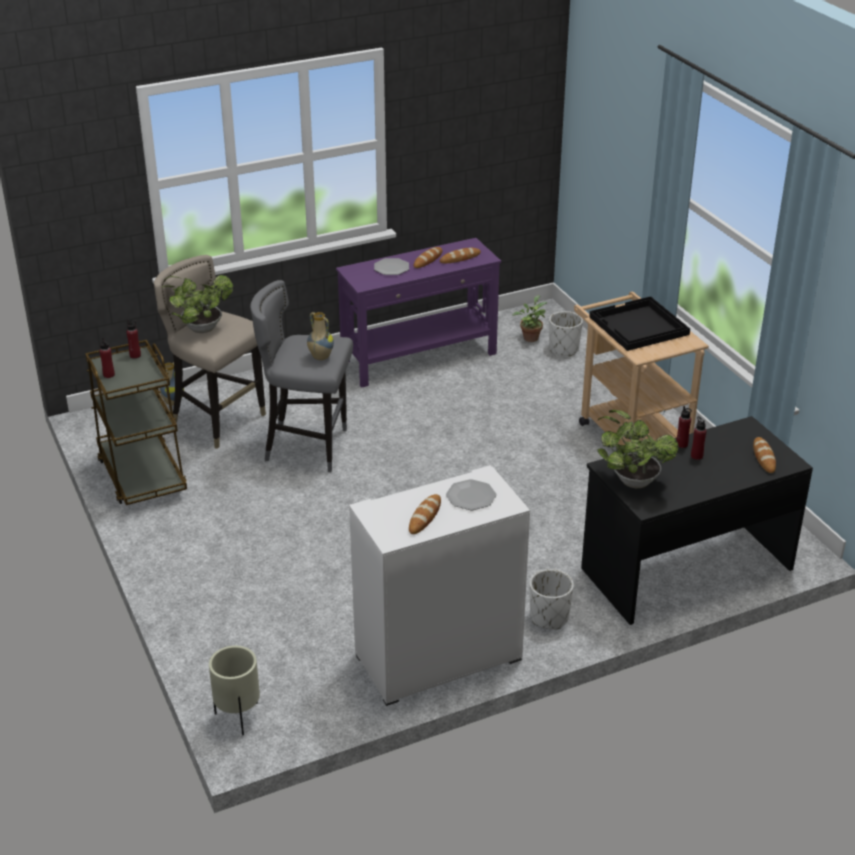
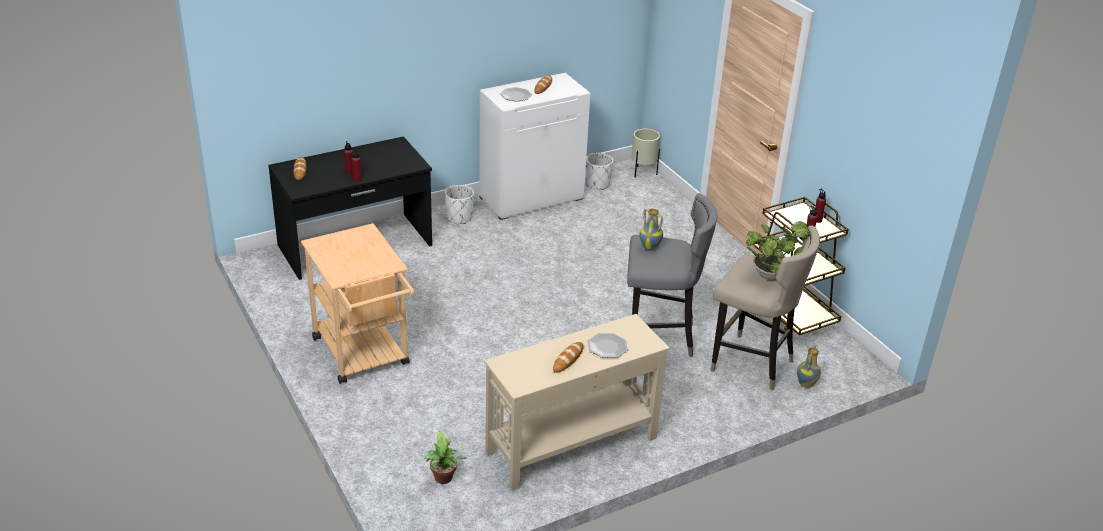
camera: 175 degrees right, 0 degrees up
(420, 358) = (570, 445): purple console table -> beige console table
(460, 258) = (531, 362): bread -> none
(563, 349) = (407, 461): white planter -> white planter (597, 184)
(632, 480) = (402, 157): potted plant -> none
(638, 326) = (359, 256): black tray -> none

